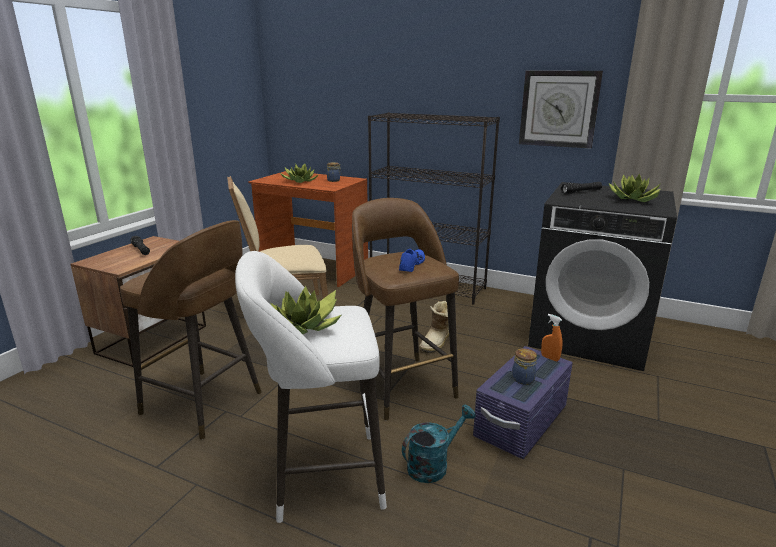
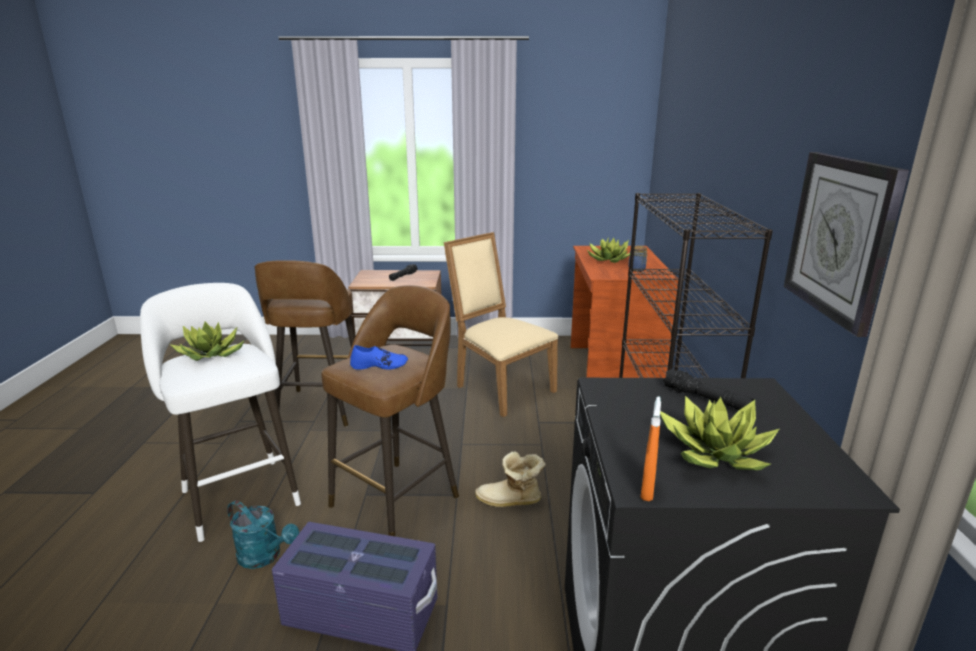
camera: 65 degrees right, 0 degrees up
(523, 378) = (344, 554): jar -> none
(550, 358) = (409, 571): orange spray bottle -> orange spray bottle (647, 491)

